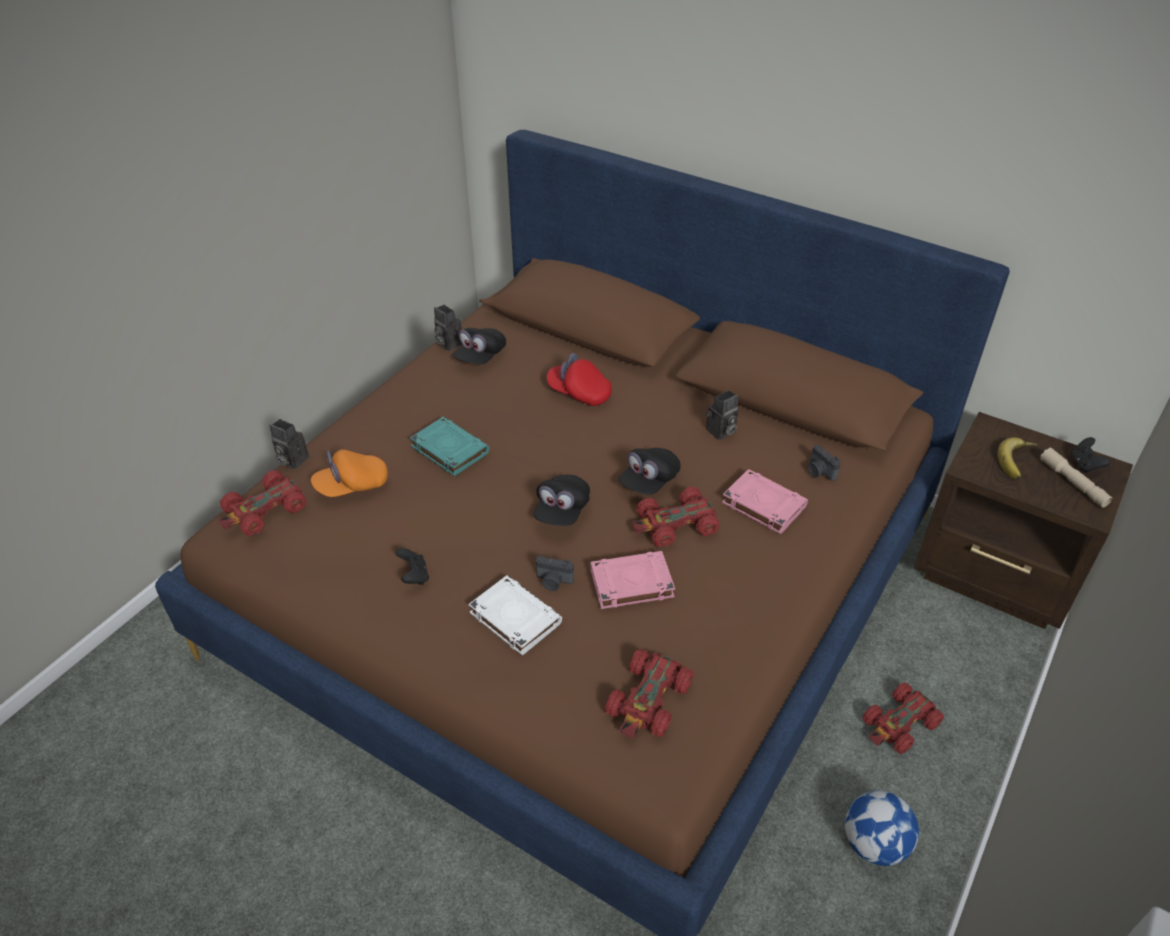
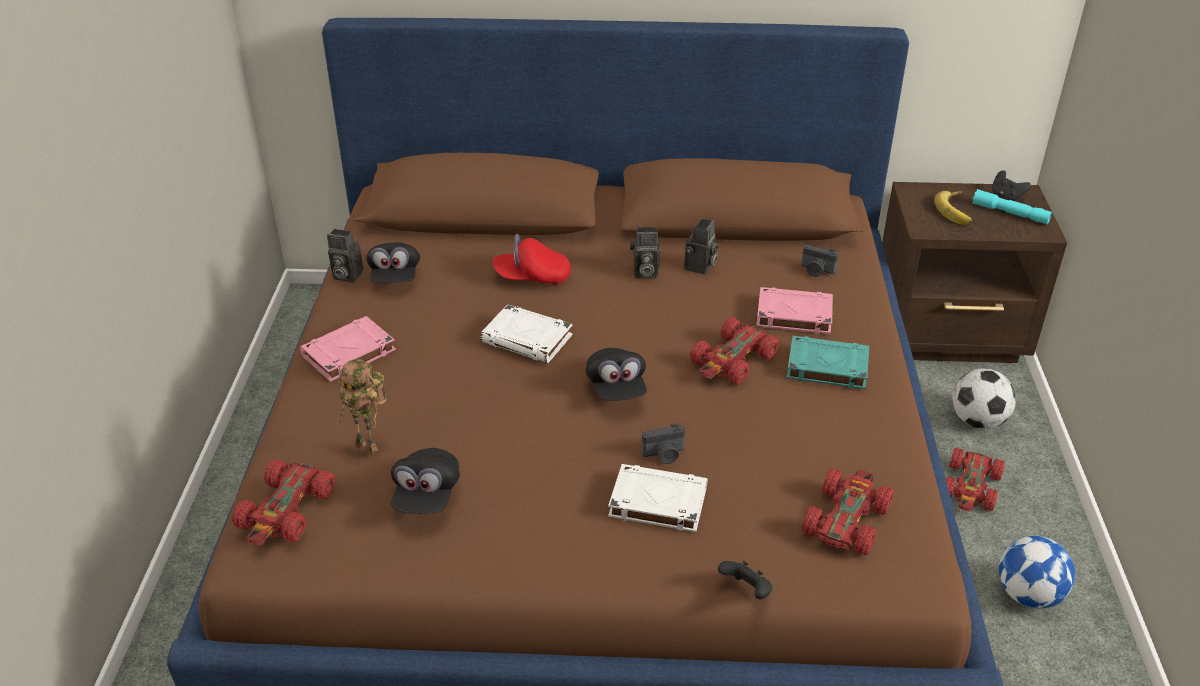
camera: 30 degrees left, 5 degrees down
(291, 460) = (267, 450): camera -> camera (644, 272)
(352, 486) = (370, 447): orange cap -> toy robot
(414, 576) = (519, 507): black game controller -> black game controller (746, 591)
(449, 449) = (446, 374): turquoise book -> turquoise book (826, 367)
(531, 444) = (528, 339): none -> white book
(630, 584) = (739, 426): pink book -> pink book (348, 354)
(649, 481) = (673, 332): black cap -> black cap (426, 495)
(649, 701) = (846, 519): red toy car -> red toy car turned 150 degrees counterclockwise
(957, 667) = (977, 421): none -> football
(1073, 483) = (1010, 213): beige flashlight -> turquoise flashlight

